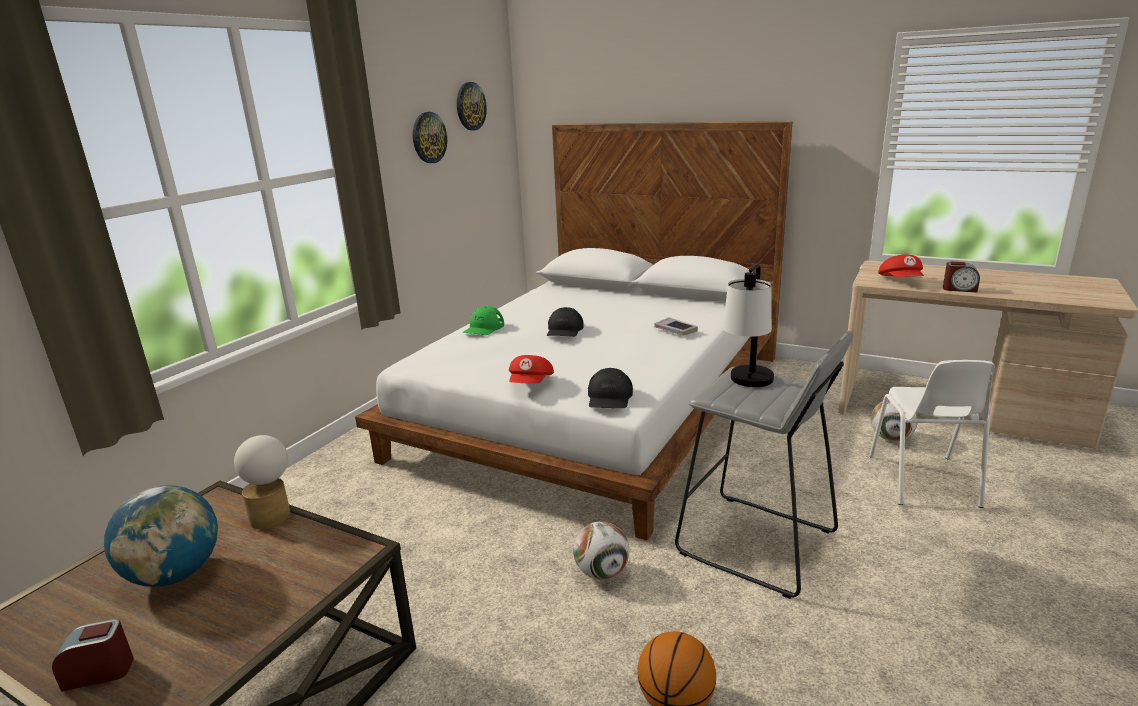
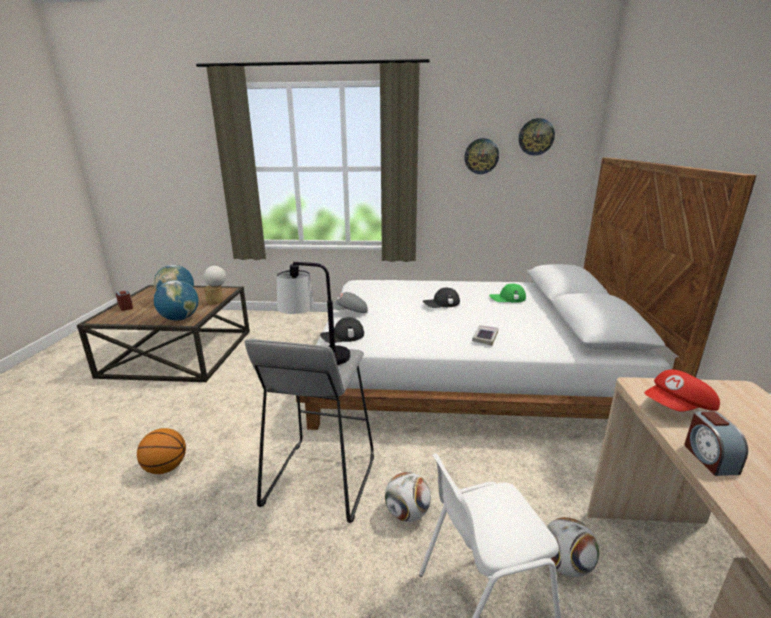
camera: 65 degrees right, 0 degrees up
(321, 565) = (180, 319): none -> globe
(483, 328) = (423, 284): green cap -> green cap (507, 298)
(531, 384) = (349, 312): red cap -> grey cap
(602, 572) = (270, 419): football -> football (407, 513)

